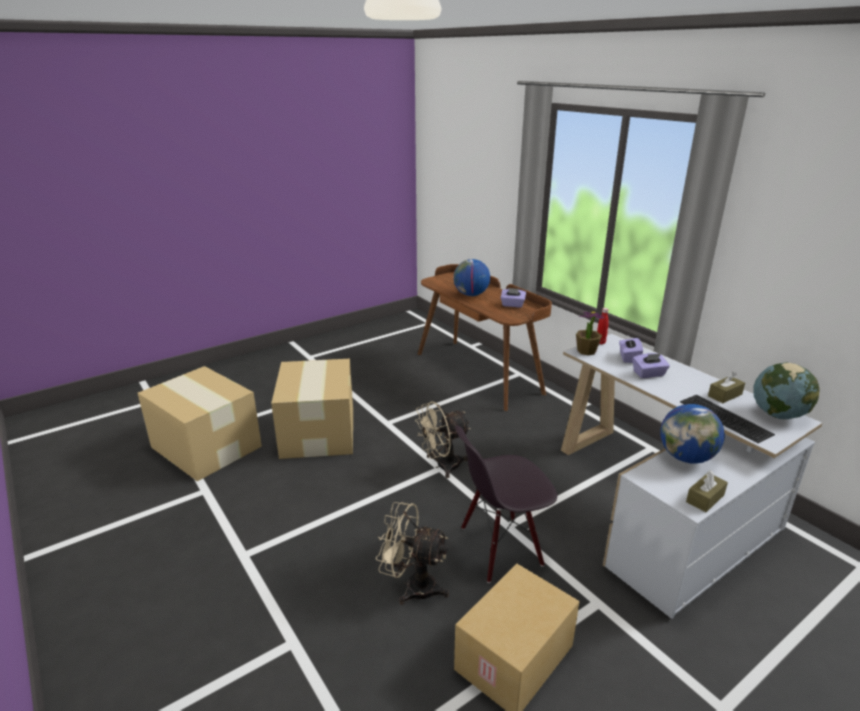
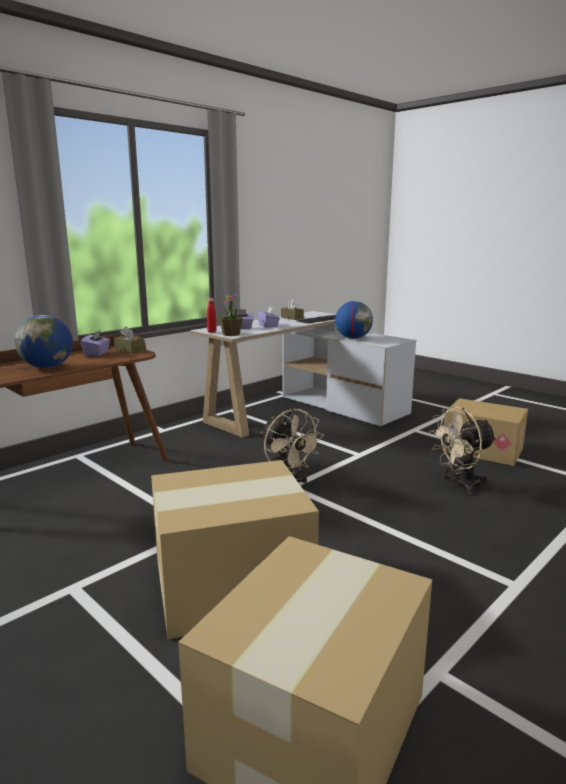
camera: 100 degrees left, 10 degrees down
(413, 586) = (459, 485): beige fan -> beige fan turned 60 degrees clockwise
(500, 547) = (387, 456): black chair -> none
(705, 498) = (392, 338): brown tissue box -> brown tissue box (129, 350)
(778, 414) = (310, 314): globe -> none

